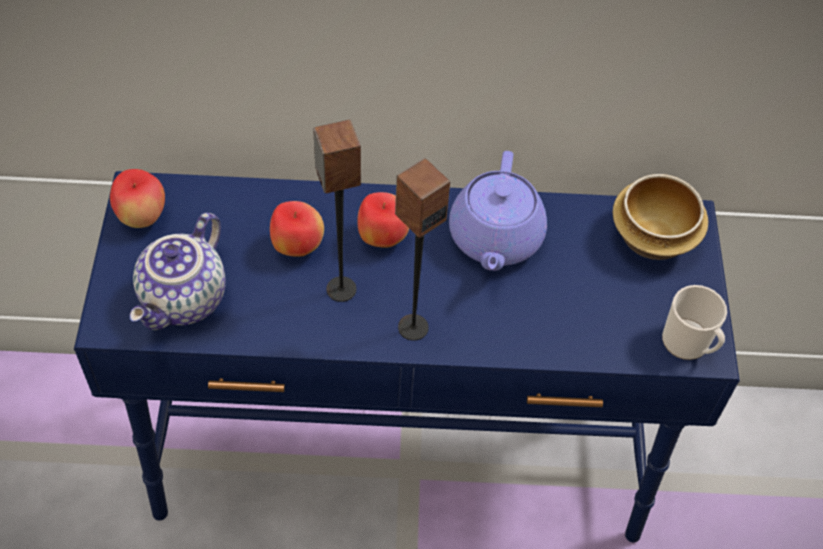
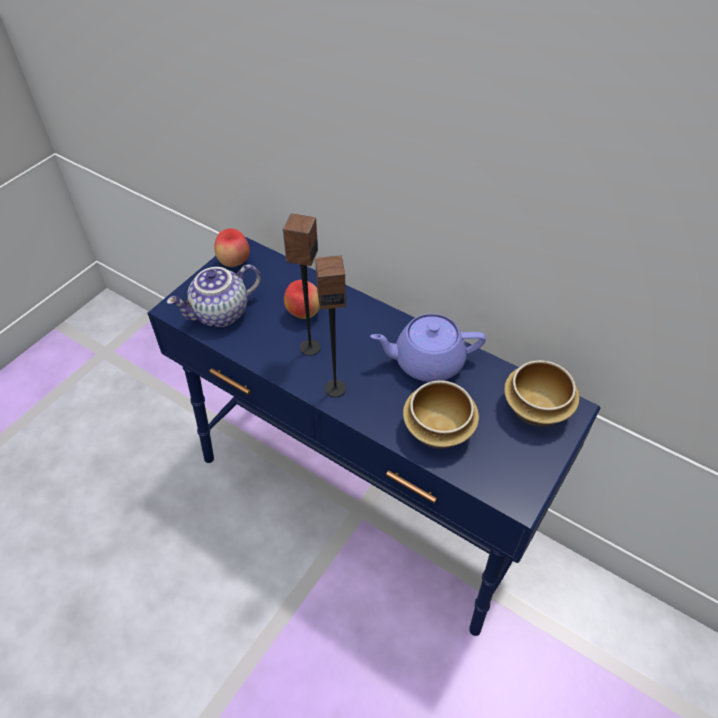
camera: 35 degrees right, 5 degrees down
(382, 238) = (357, 330): apple -> none
(495, 238) = (426, 361): purple teapot -> purple teapot turned 45 degrees clockwise
(569, 316) = (439, 430): none -> bowl
(689, 344) = (511, 488): mug -> none

